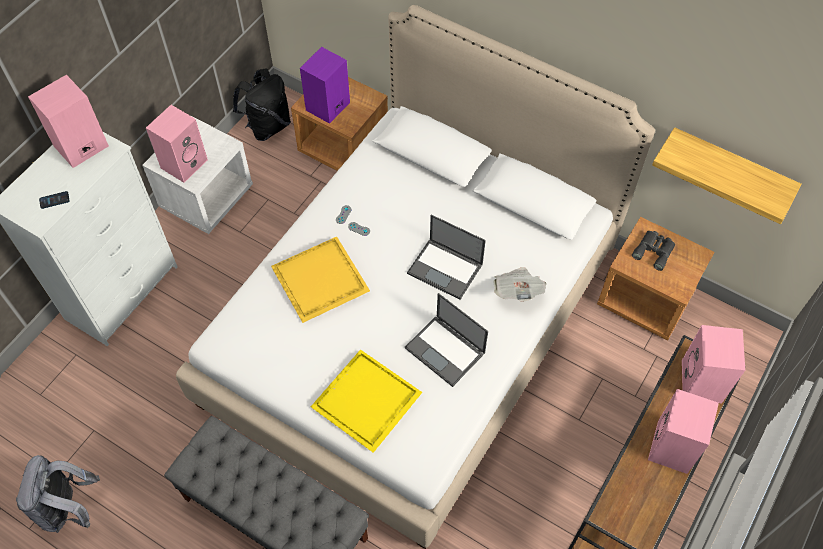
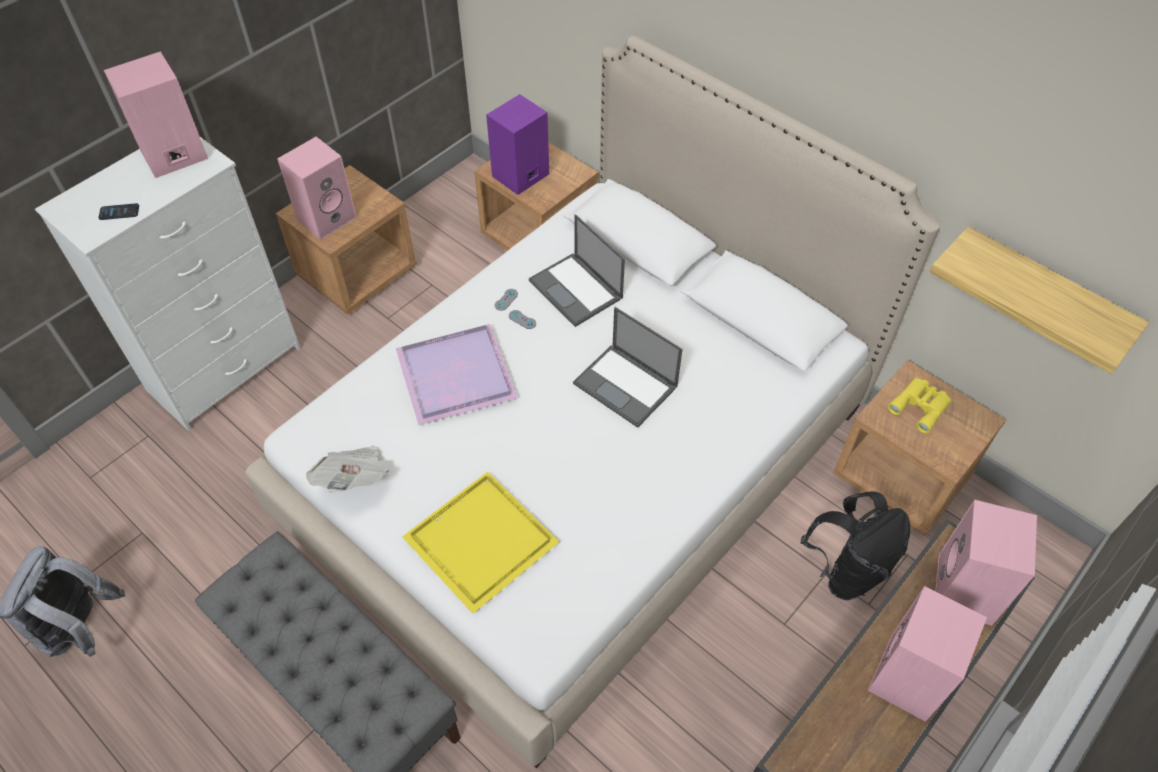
camera: 10 degrees right, 5 degrees down
(207, 197) = (357, 273): white nightstand -> brown nightstand
(267, 126) = (451, 201): black backpack -> black backpack (847, 570)
(319, 282) = (454, 377): yellow tray -> purple tray
(446, 351) = (604, 491): laptop -> laptop (576, 290)
(517, 291) = (719, 428): newspaper -> newspaper (354, 479)
(654, 250) = (920, 406): grey binoculars -> yellow binoculars

